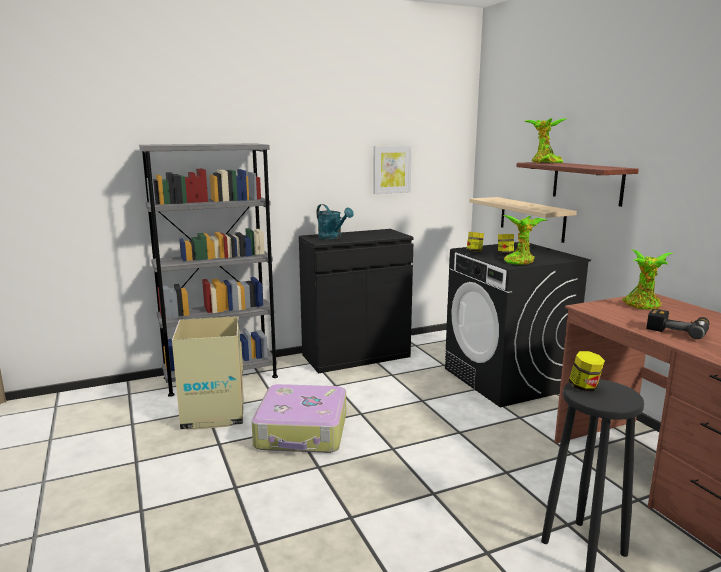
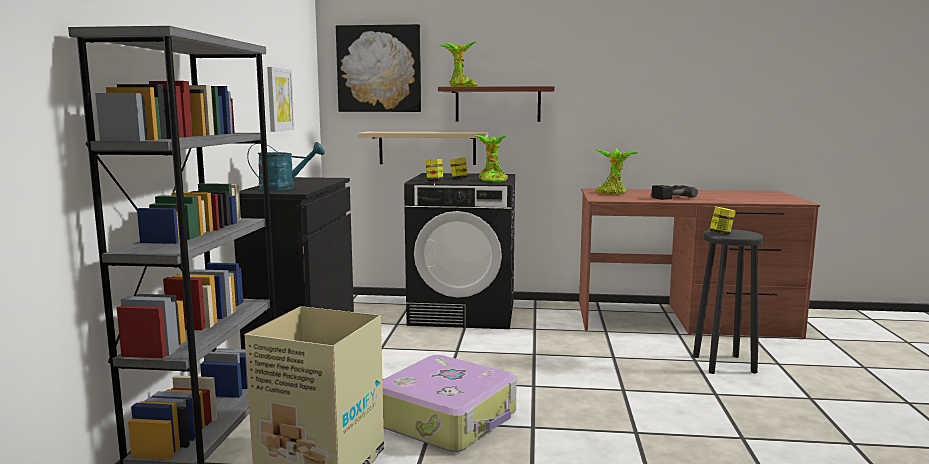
camera: 60 degrees left, 5 degrees down
(508, 141) = (379, 69): none -> picture

